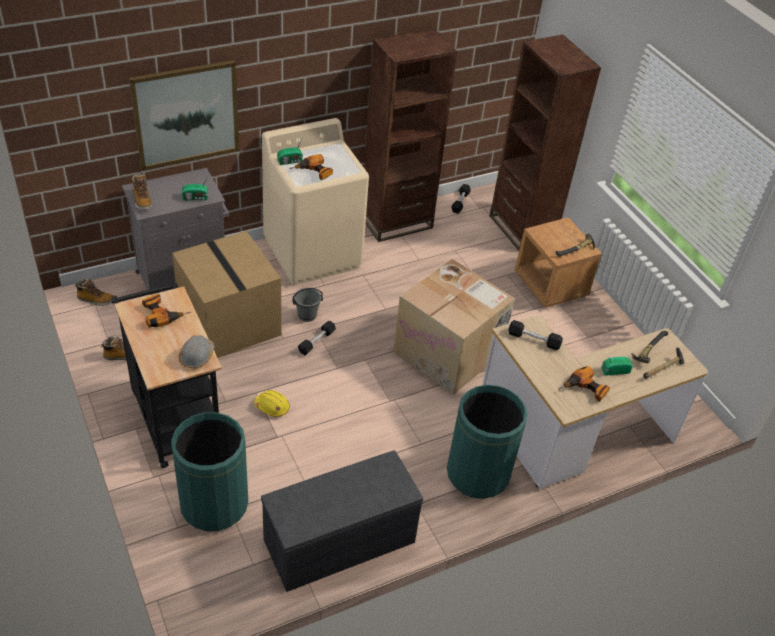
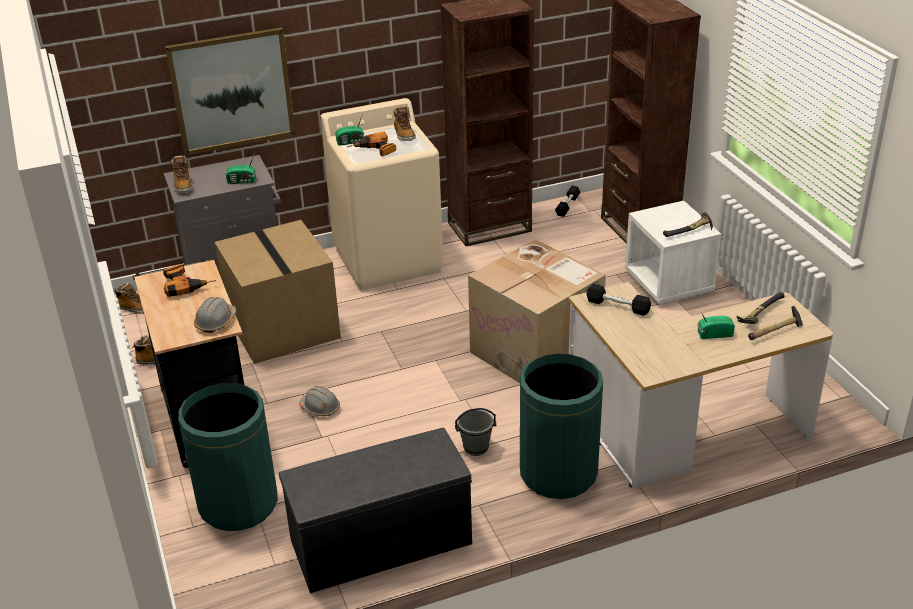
camera: 10 degrees right, 10 degrees down
(272, 407) = (320, 408): yellow hard hat -> grey hard hat
(307, 315) = (373, 318): grey bucket -> grey bucket (476, 447)
(316, 342) = (381, 343): black dumbbell -> none
(336, 155) = (404, 135): none -> boot
(551, 285) = (669, 283): brown nightstand -> white nightstand
(585, 390) = (674, 353): power drill -> none

